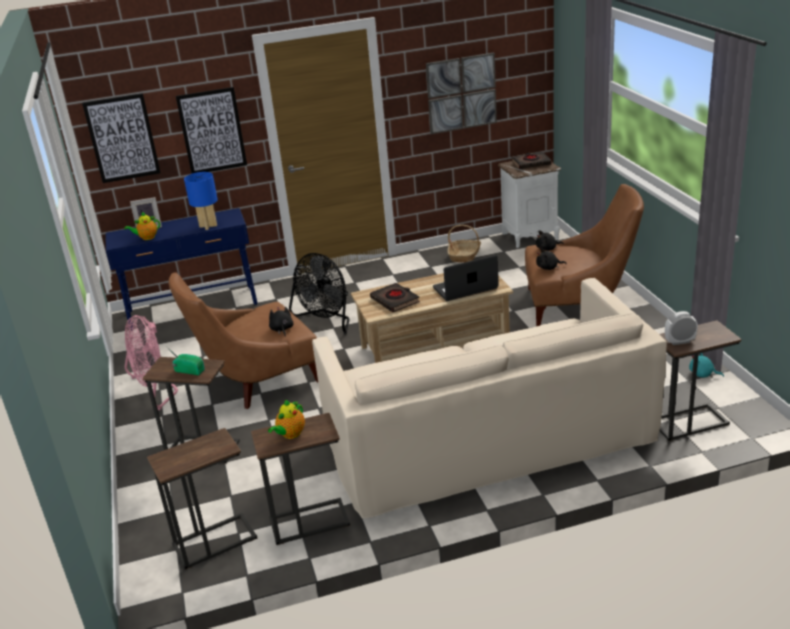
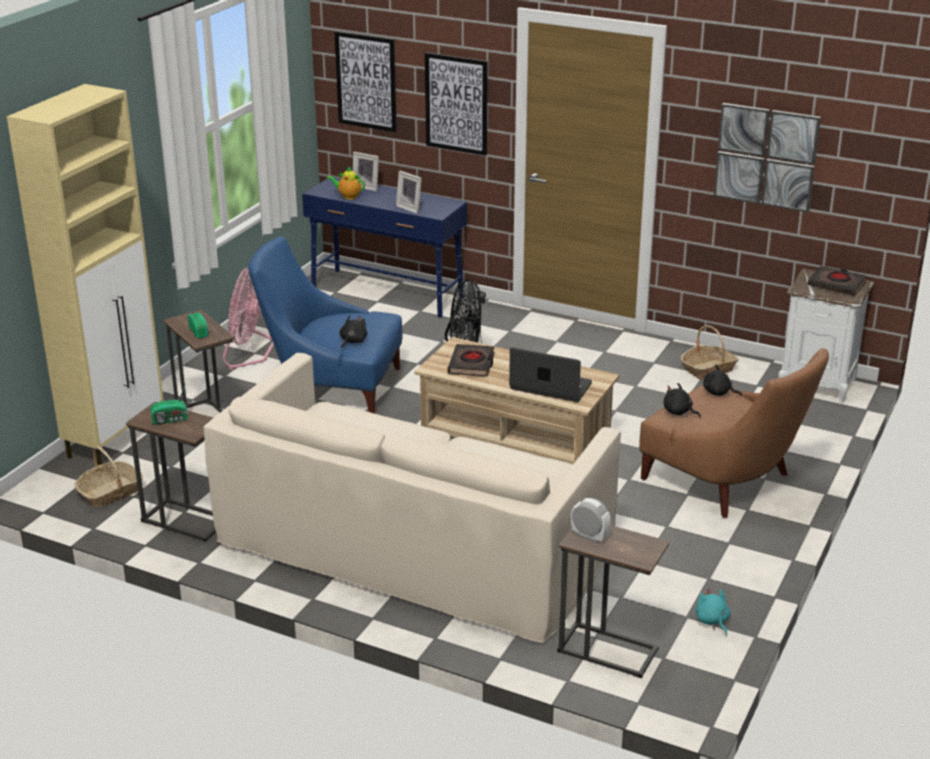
camera: 40 degrees right, 0 degrees up
(150, 504) = (116, 439): none -> beige cabinet
(208, 226) = (411, 208): blue table lamp -> picture frame
(214, 542) = (110, 492): brown side table -> basket
(256, 380) = (331, 386): brown armchair -> blue armchair
(290, 434) = (170, 420): teapot -> radio

